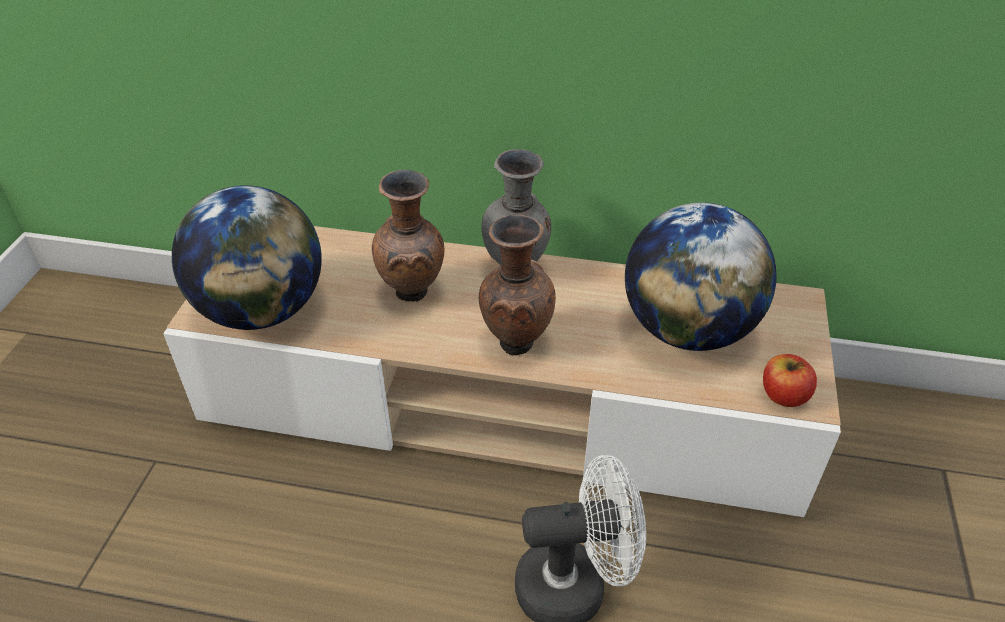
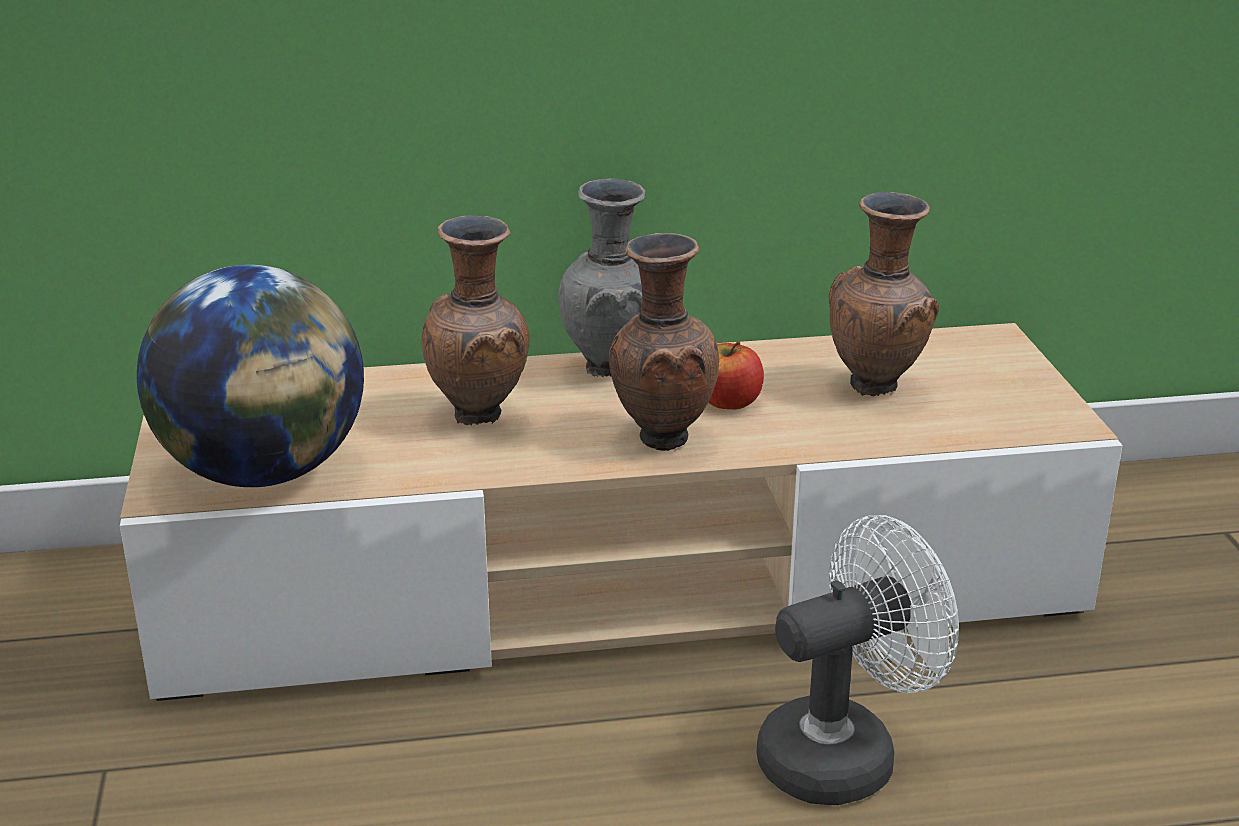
camera: 20 degrees left, 15 degrees down
(688, 330) = (877, 387): globe -> brown vase
(783, 395) = (1035, 424): apple -> apple (728, 402)

